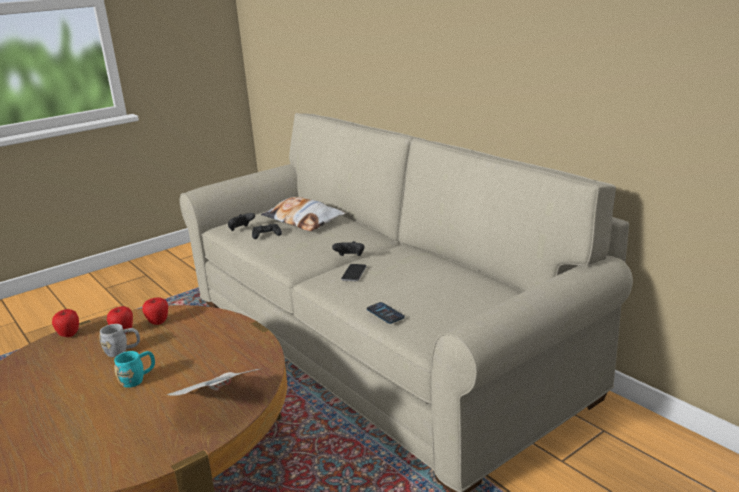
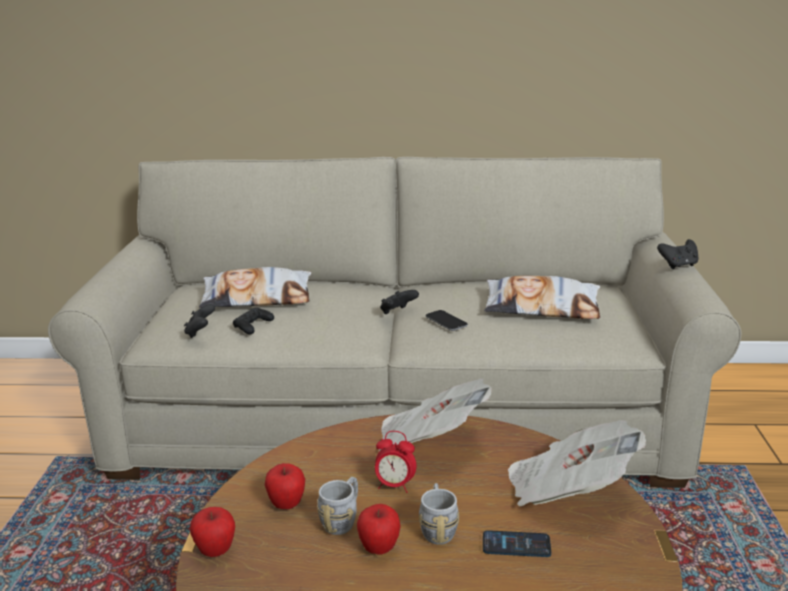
camera: 50 degrees left, 0 degrees up
(138, 379) = (438, 528): turquoise mug -> grey mug
(158, 322) = (305, 472): apple -> apple (379, 548)
(169, 350) = (395, 485): none -> alarm clock
(229, 339) = (430, 441): none -> newspaper
(385, 313) = (557, 339): phone -> phone (516, 545)
(429, 290) = (542, 307): none -> pillow
(530, 293) = (678, 265): none -> black game controller

